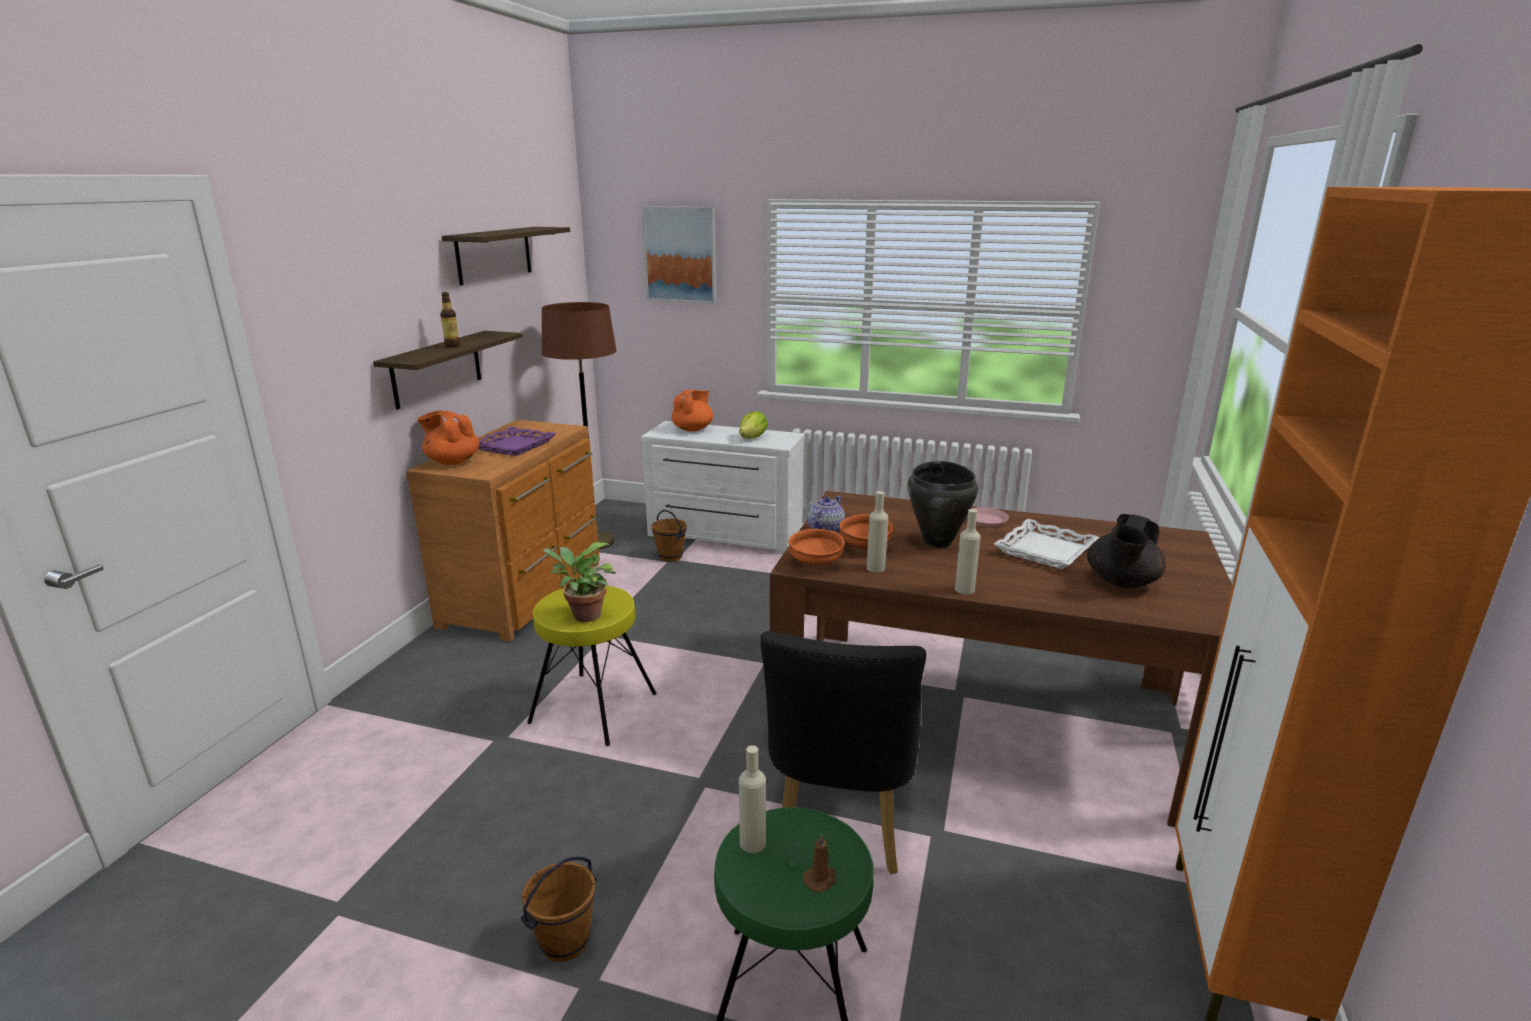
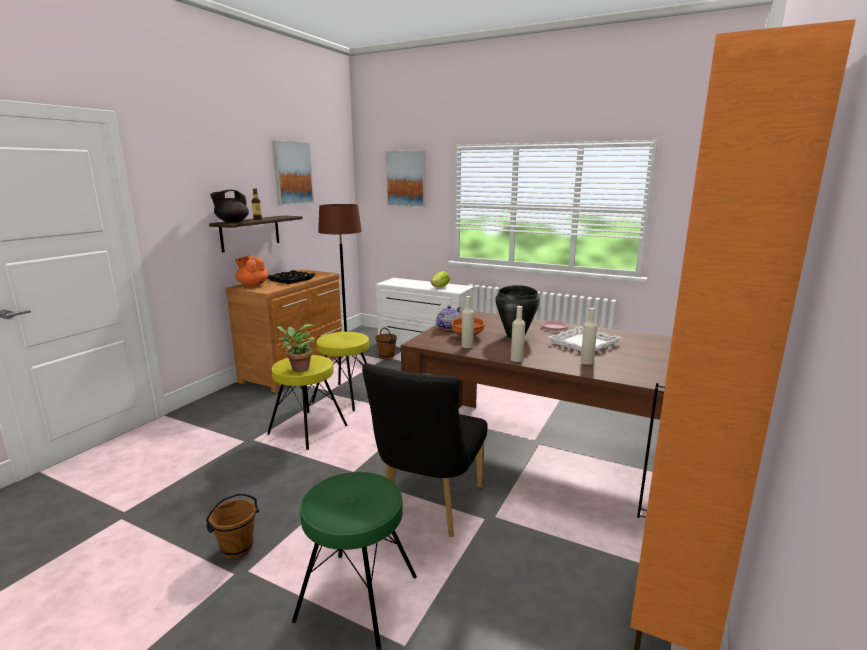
camera: 10 degrees right, 5 degrees down
(494, 254) = (292, 173): shelf -> picture
(514, 446) = (291, 280): purple tray -> black tray
(632, 639) = (346, 396): none -> yellow stool
(693, 429) = (407, 282): orange teapot -> none
(752, 843) = (331, 486): beige bottle -> beige bottle (587, 362)
(815, 563) = (431, 342): orange bowl -> none
(821, 879) = (362, 509): brown candle -> none
(1121, 582) = (625, 362): black teapot -> black teapot (232, 222)

